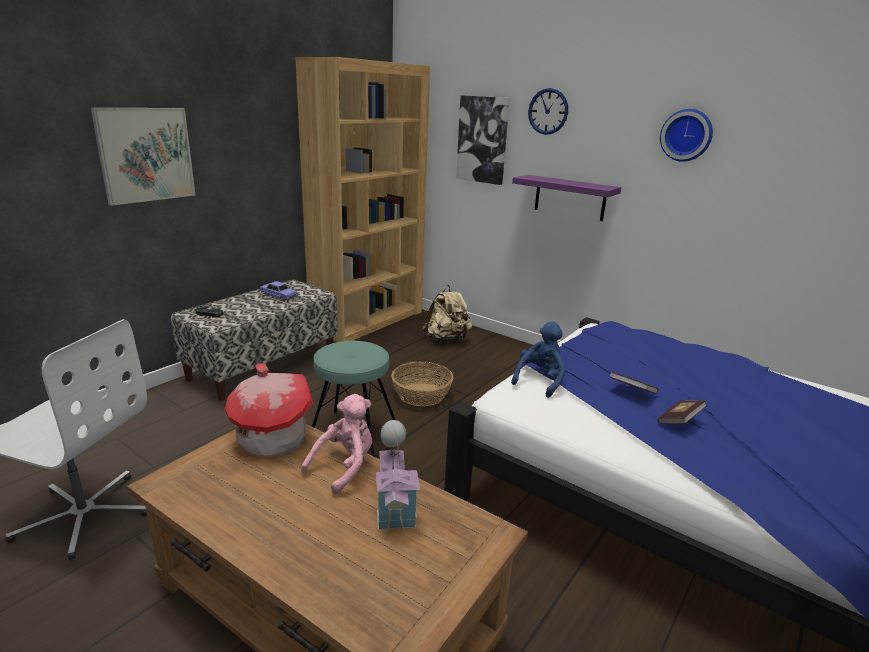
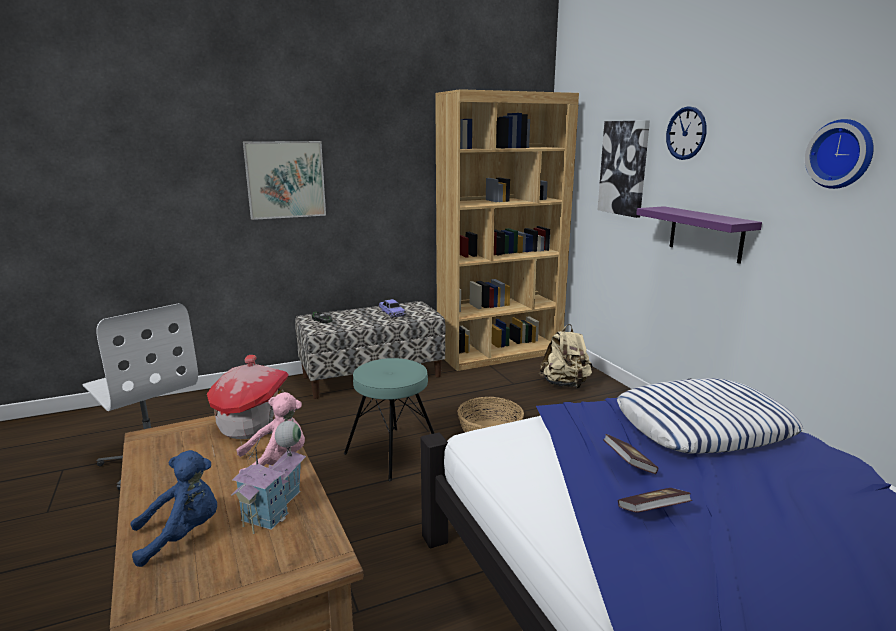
camera: 30 degrees right, 5 degrees down
(540, 381) = (539, 431): blue plush toy -> blue plush toy (182, 534)
(640, 352) = (703, 426): none -> pillow

